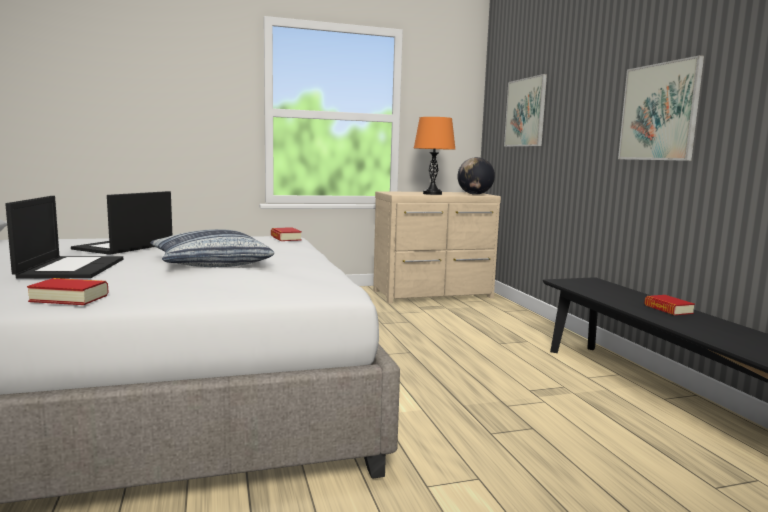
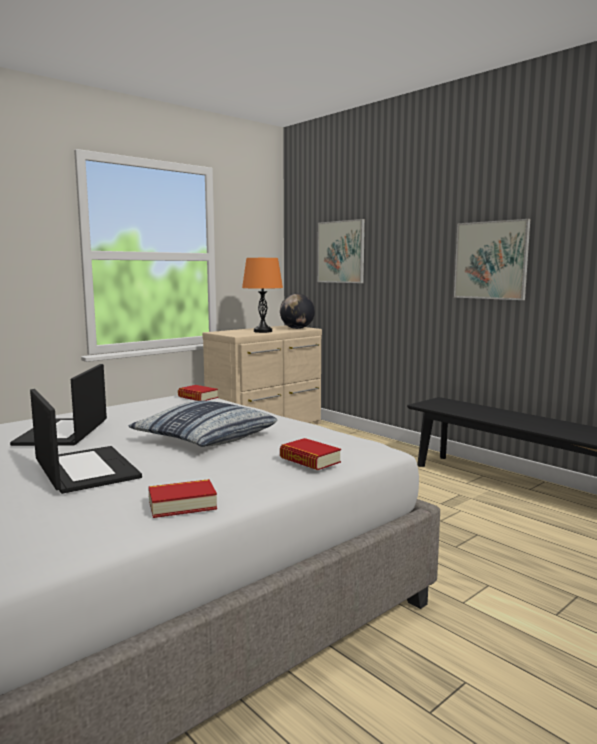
camera: 25 degrees left, 0 degrees up
(668, 309) = (526, 419): book -> book (310, 460)

